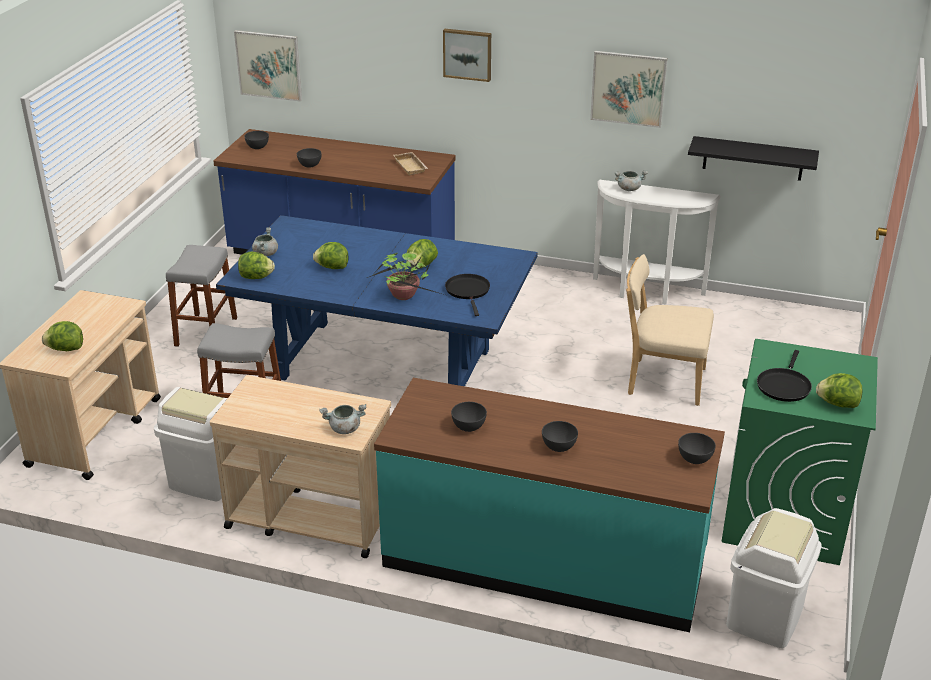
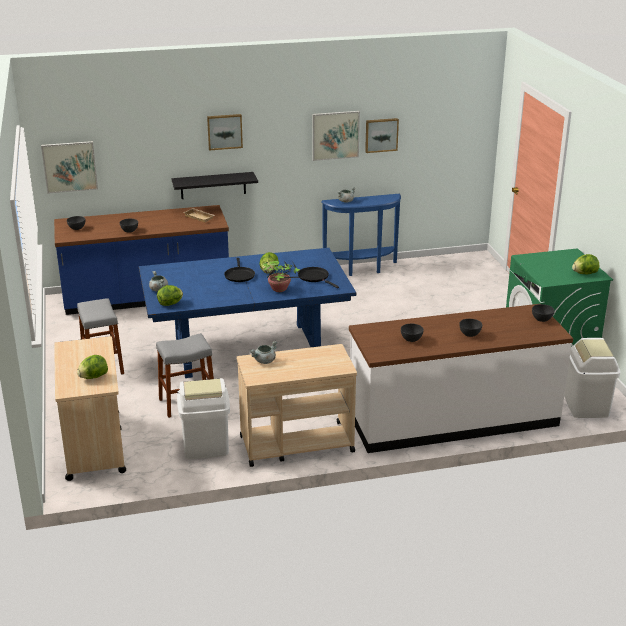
camera: 30 degrees left, 5 degrees down
(332, 267) = (214, 286): lettuce -> none
(344, 429) = (333, 365): grey cooking pot -> grey cooking pot (264, 361)
(544, 560) = (452, 419): turquoise counter -> white counter
(646, 292) = (362, 269): white console table -> blue console table
(662, 381) = (419, 312): beige chair -> none
(700, 101) = (381, 135): none -> picture
(753, 158) = (416, 166): black shelf -> black shelf (213, 185)
(784, 385) = (551, 272): black frying pan -> black frying pan (239, 275)

